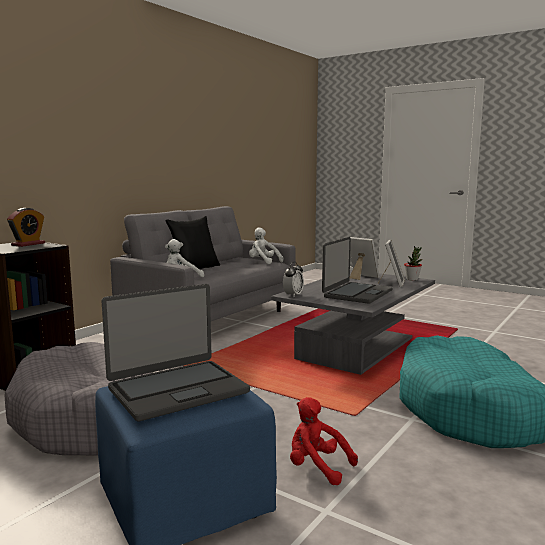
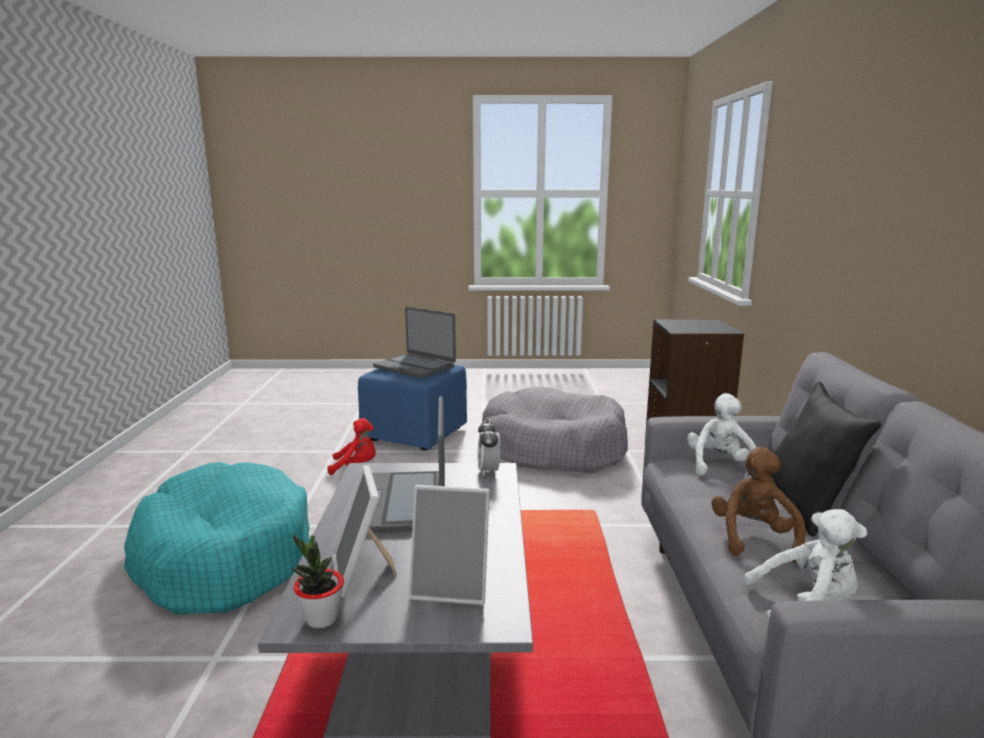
camera: 145 degrees right, 5 degrees up
(28, 244) = (702, 328): alarm clock -> none
(177, 390) = (415, 367): laptop -> laptop turned 75 degrees counterclockwise
(238, 268) = (753, 538): none -> brown plush toy

